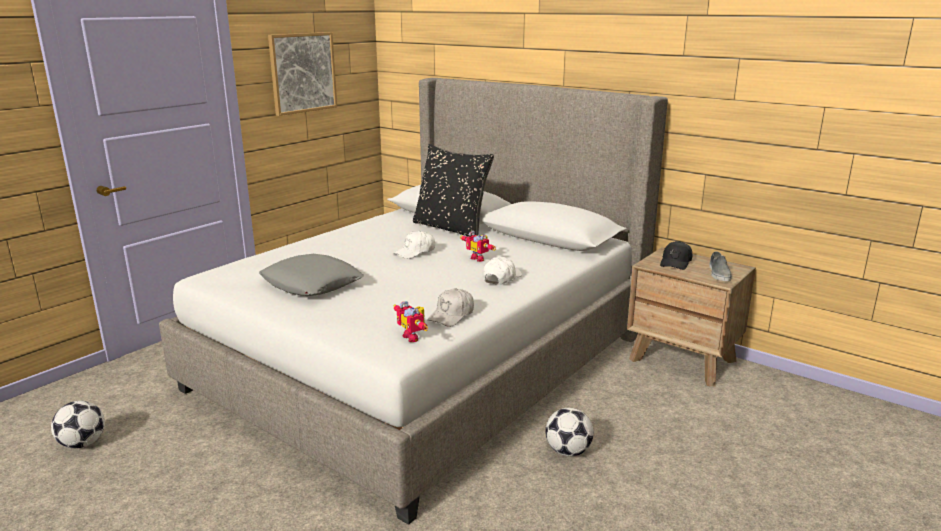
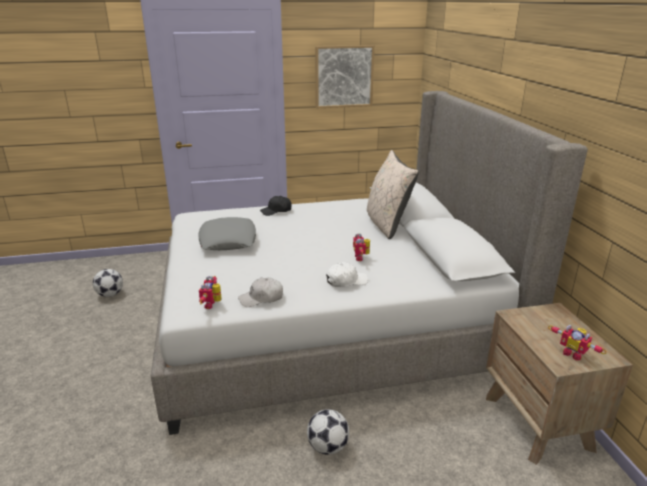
camera: 40 degrees right, 5 degrees up
(415, 252) = (326, 237): white cap -> none
(451, 228) = (387, 224): black pillow -> beige pillow
(676, 262) = (545, 324): black cap -> black cap (276, 211)
(719, 273) = (573, 354): grey shoe -> toy robot

